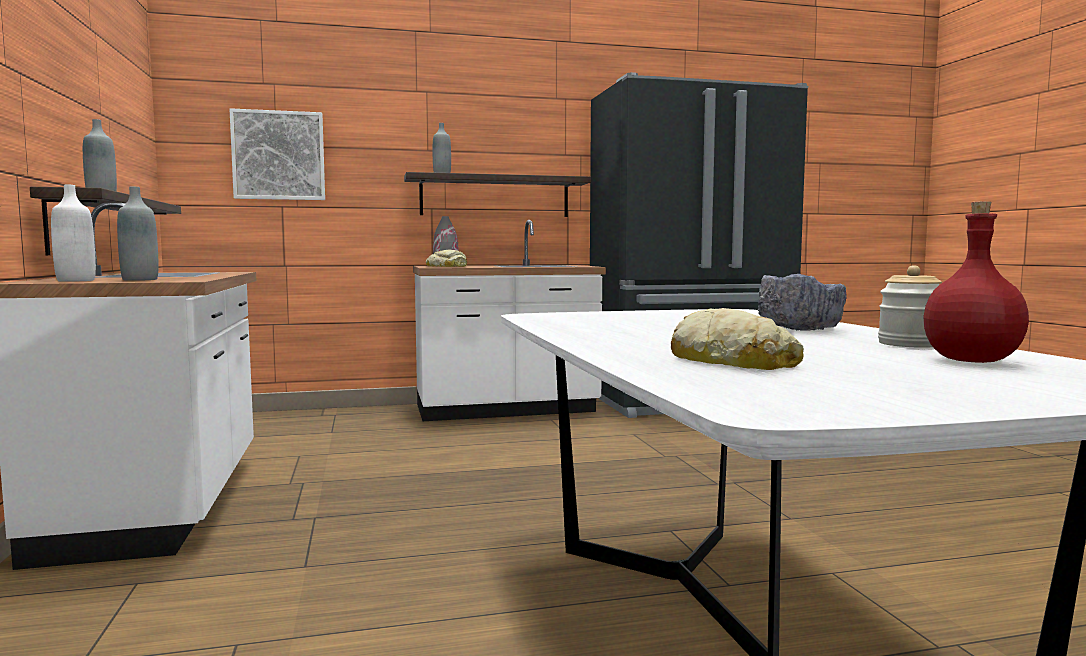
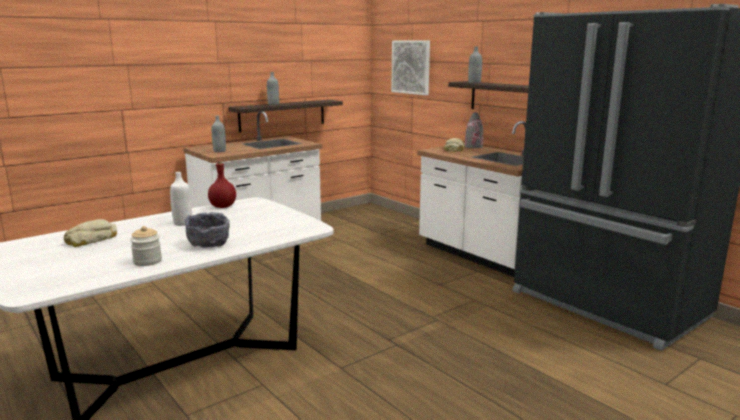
camera: 65 degrees right, 10 degrees up
(76, 280) = (207, 148): white bottle -> white bottle (183, 223)
(969, 360) = (92, 269): red bottle -> red bottle (223, 206)

